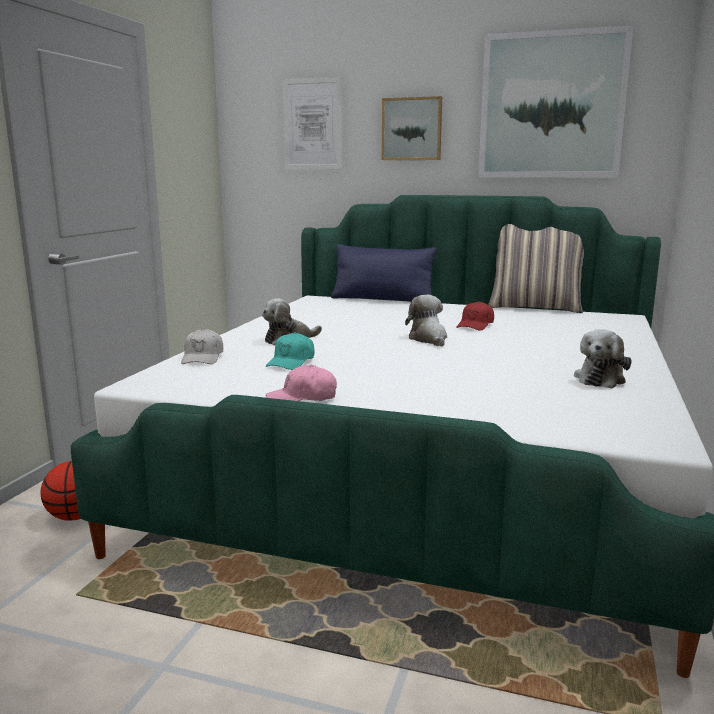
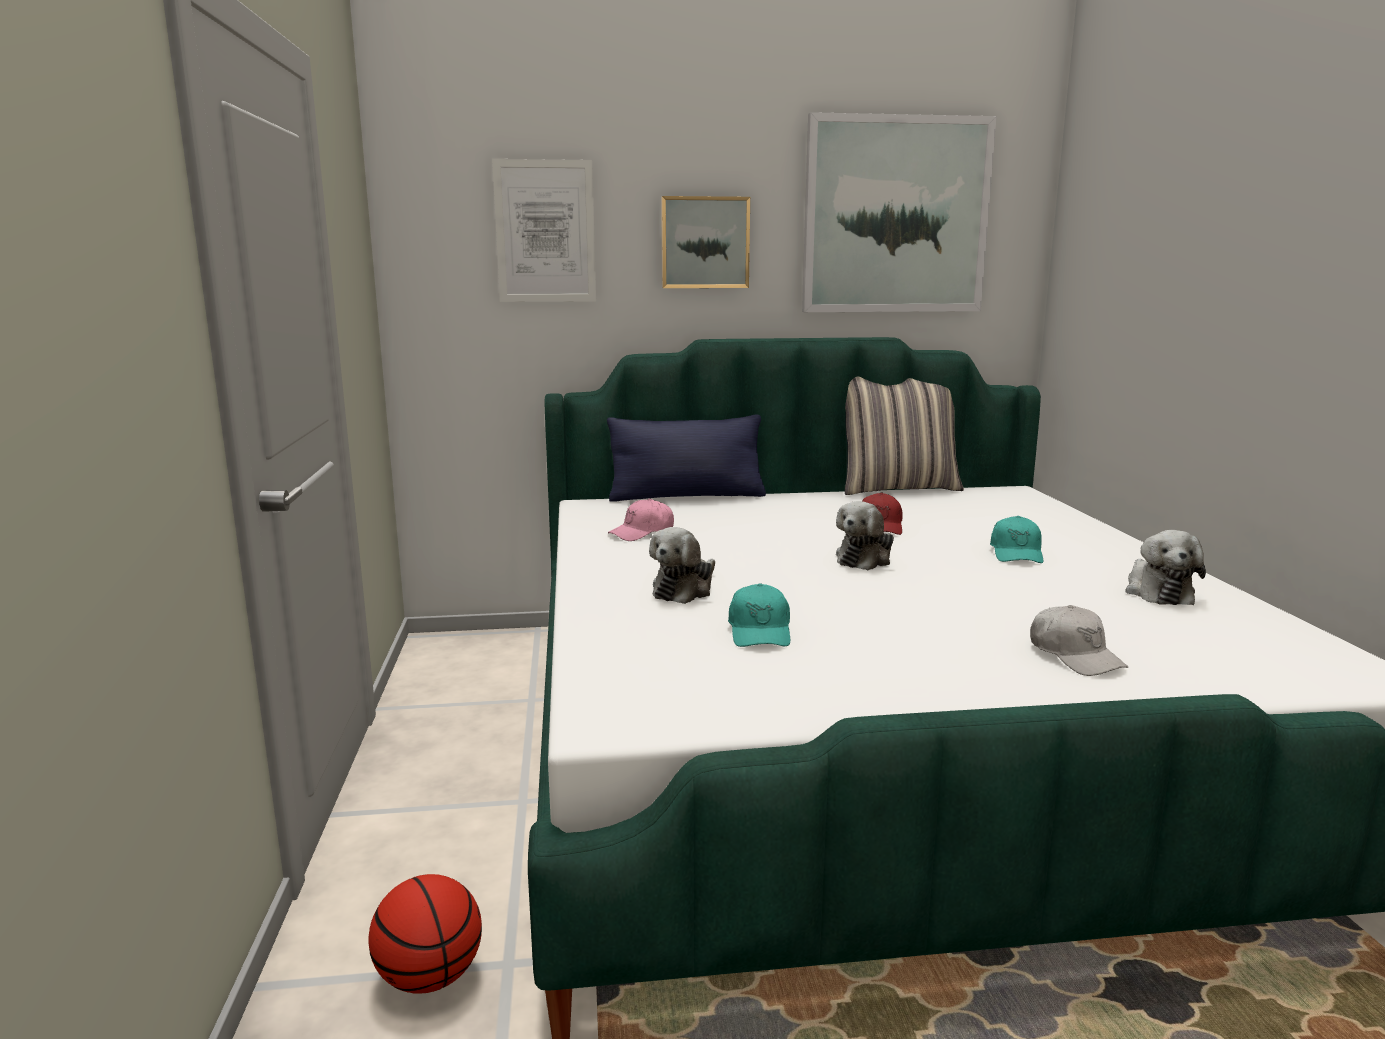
camera: 25 degrees left, 0 degrees up
(203, 358) = (614, 646): white cap -> white cap (1075, 656)
(302, 398) = (892, 697): pink cap -> pink cap (642, 532)
(429, 339) = (865, 559): plush toy -> plush toy turned 105 degrees counterclockwise
(541, 348) = (1016, 553): none -> turquoise cap

